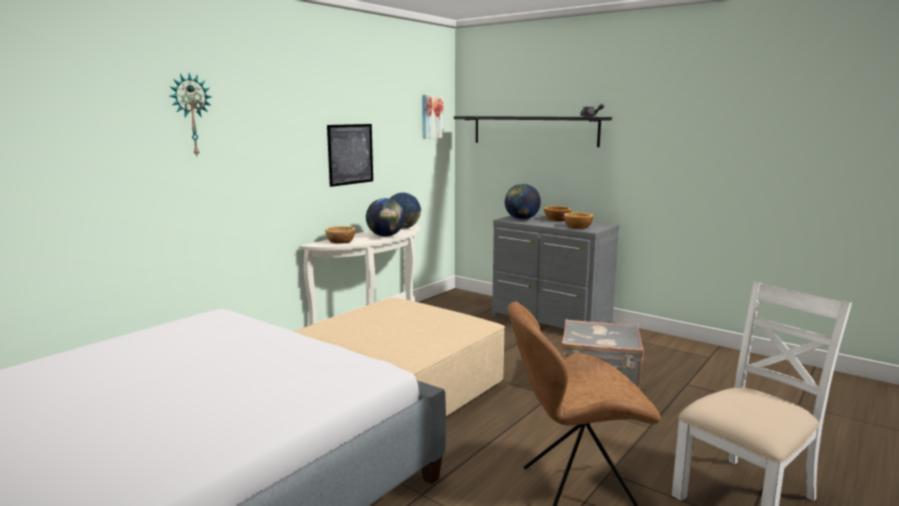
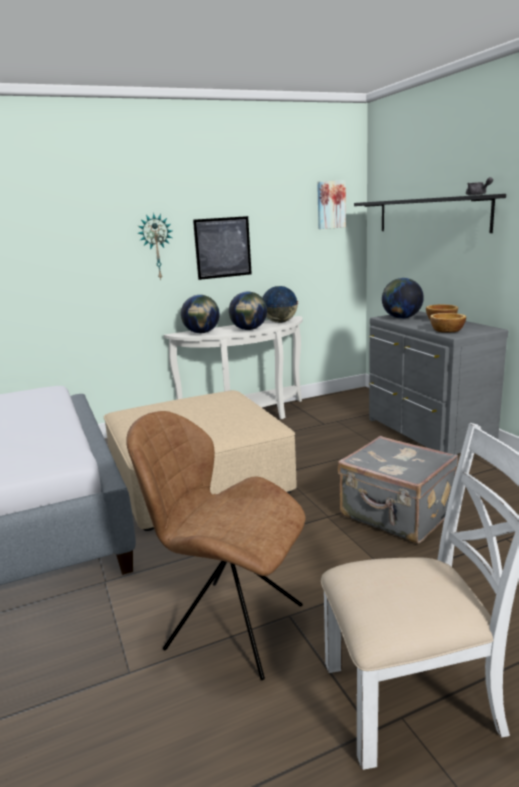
camera: 30 degrees right, 5 degrees up
(191, 115) = (46, 217): wall clock -> wall clock (156, 247)
(341, 241) = (202, 333): bowl -> globe

